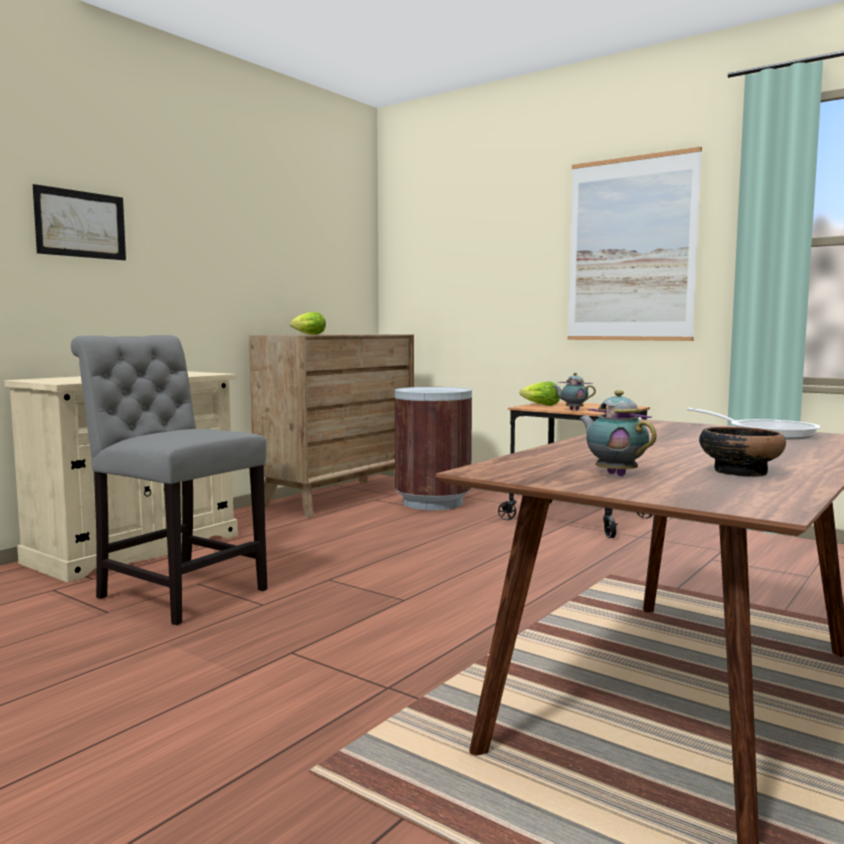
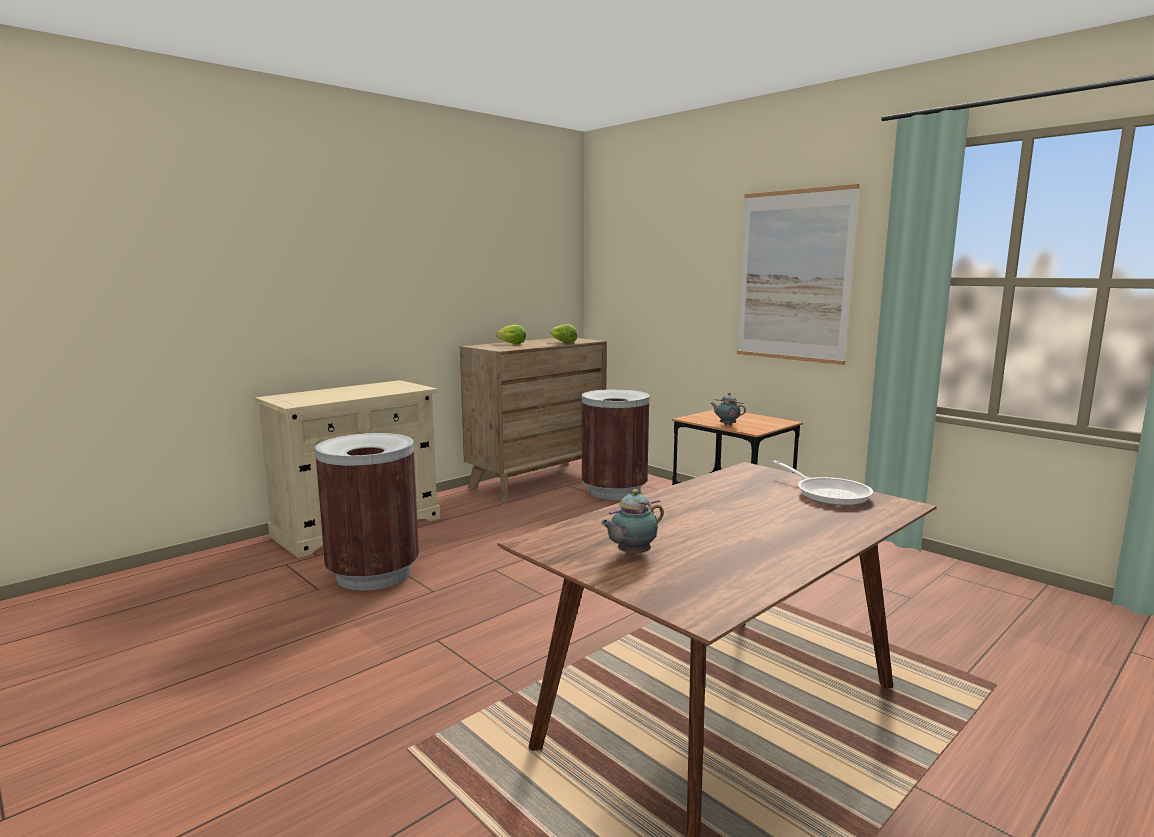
camera: 10 degrees right, 5 degrees up
(81, 224) = (313, 267): picture -> none
(177, 592) = (373, 574): grey chair -> brown trash can
(540, 405) = (703, 416): lettuce -> lettuce (563, 342)
(614, 474) = (631, 554): teapot -> teapot turned 105 degrees counterclockwise
(739, 472) = (738, 557): bowl -> none

